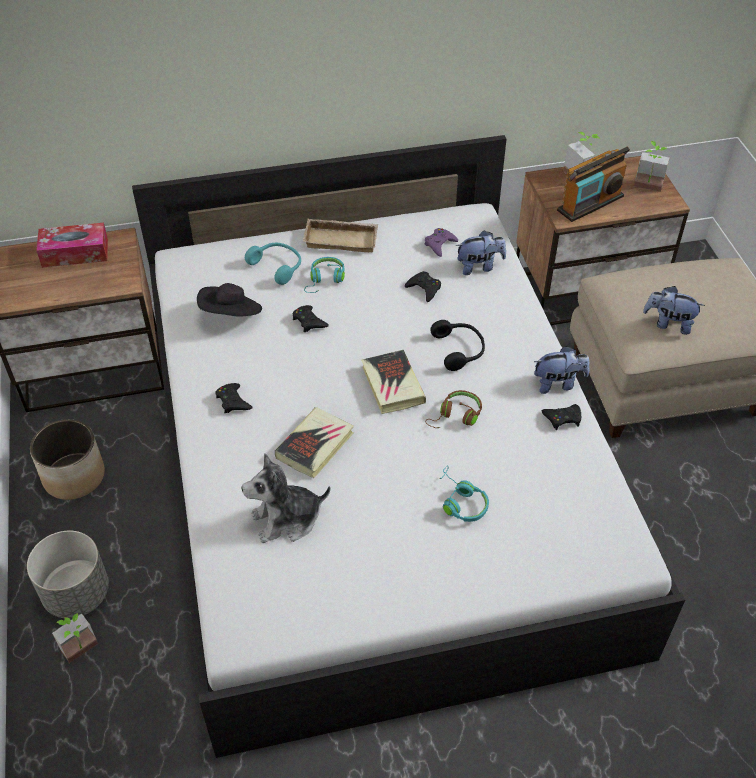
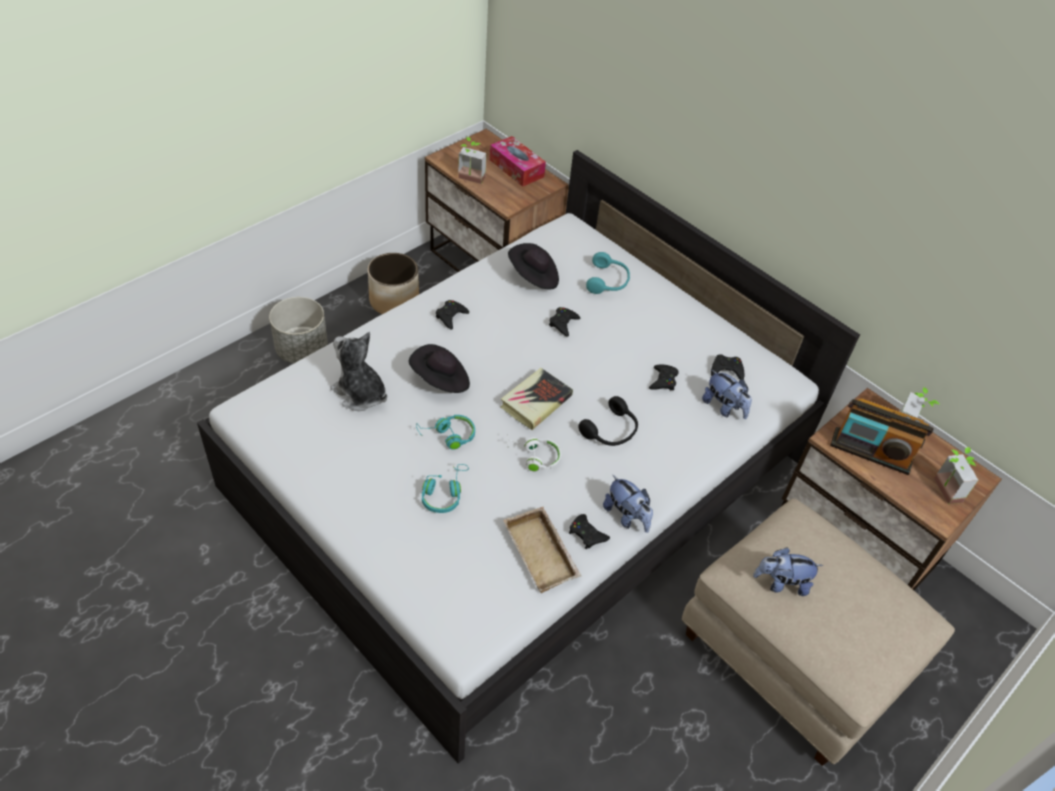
camera: 55 degrees right, 0 degrees up
(83, 652) = (259, 376): potted plant -> potted plant (470, 180)
(315, 445) = (440, 380): book -> black hat
(325, 280) = (618, 315): turquoise headphones -> turquoise headphones (448, 436)
(342, 239) = (674, 306): beige tray -> beige tray (543, 554)
(439, 244) = (726, 370): purple game controller -> black game controller
(456, 416) = (533, 457): brown headphones -> white headphones
(668, 323) = (781, 583): plush toy -> plush toy turned 75 degrees counterclockwise

